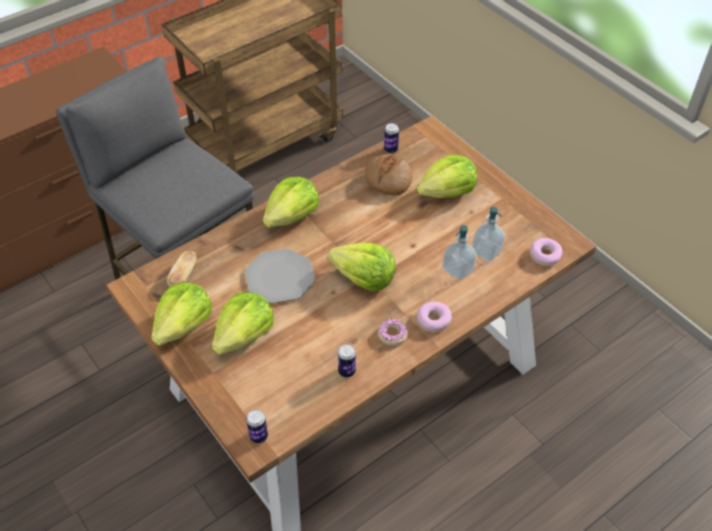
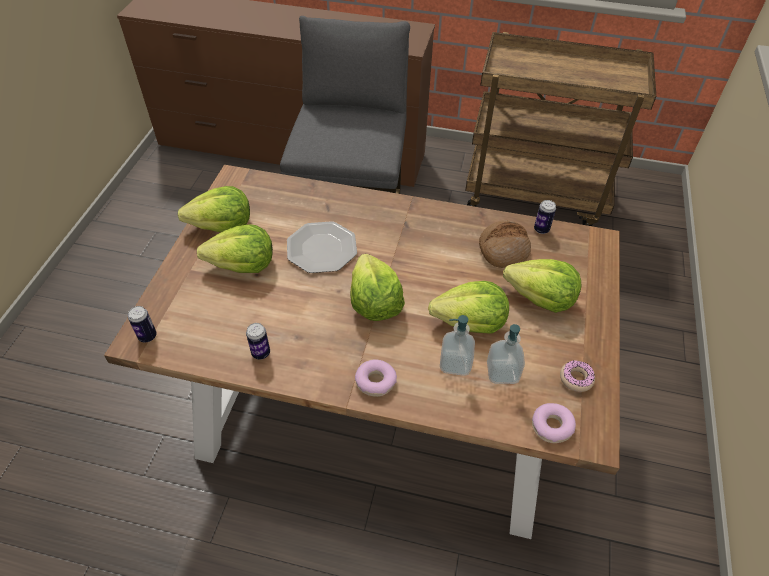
camera: 50 degrees right, 0 degrees up
(183, 275) = (270, 195): bread -> none
(292, 216) = (393, 216): lettuce -> lettuce (470, 322)
(392, 335) = (330, 361): donut -> donut (576, 378)

